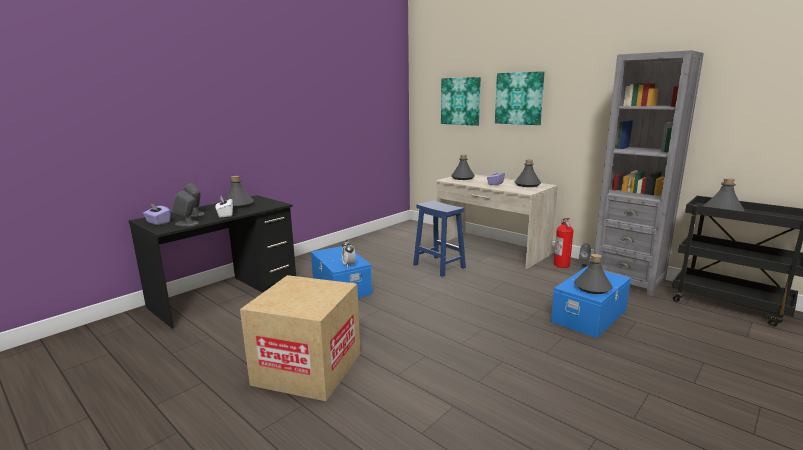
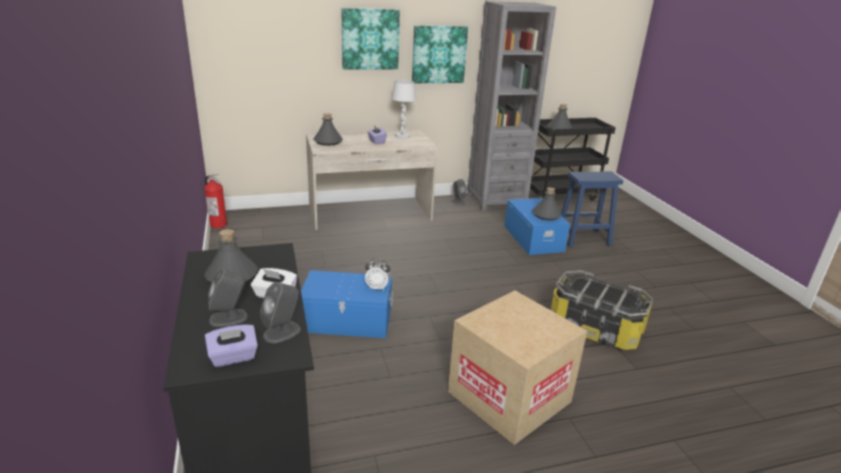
camera: 60 degrees left, 10 degrees up
(438, 266) = (371, 251): blue stool -> blue stool (582, 238)
(460, 101) = (287, 42): picture -> picture (439, 54)
(466, 390) = (595, 328): none -> storage box
(527, 185) = (402, 136): grey bottle -> white table lamp
(561, 265) = (443, 206): fire extinguisher -> fire extinguisher (218, 224)

